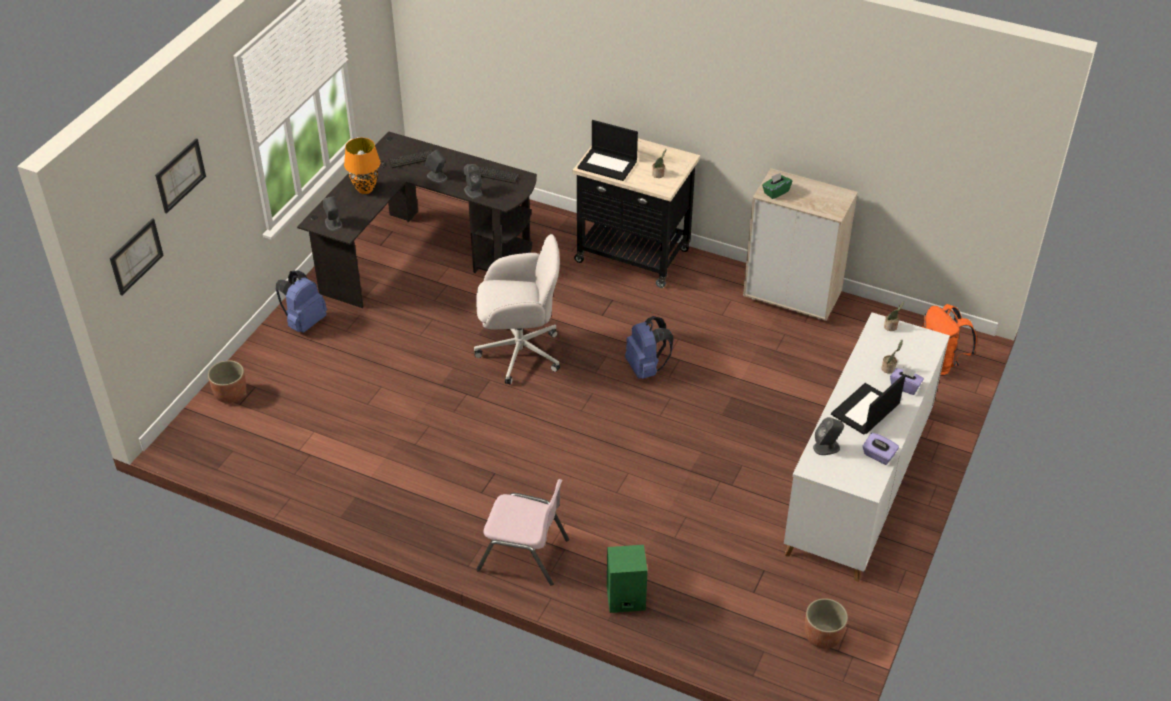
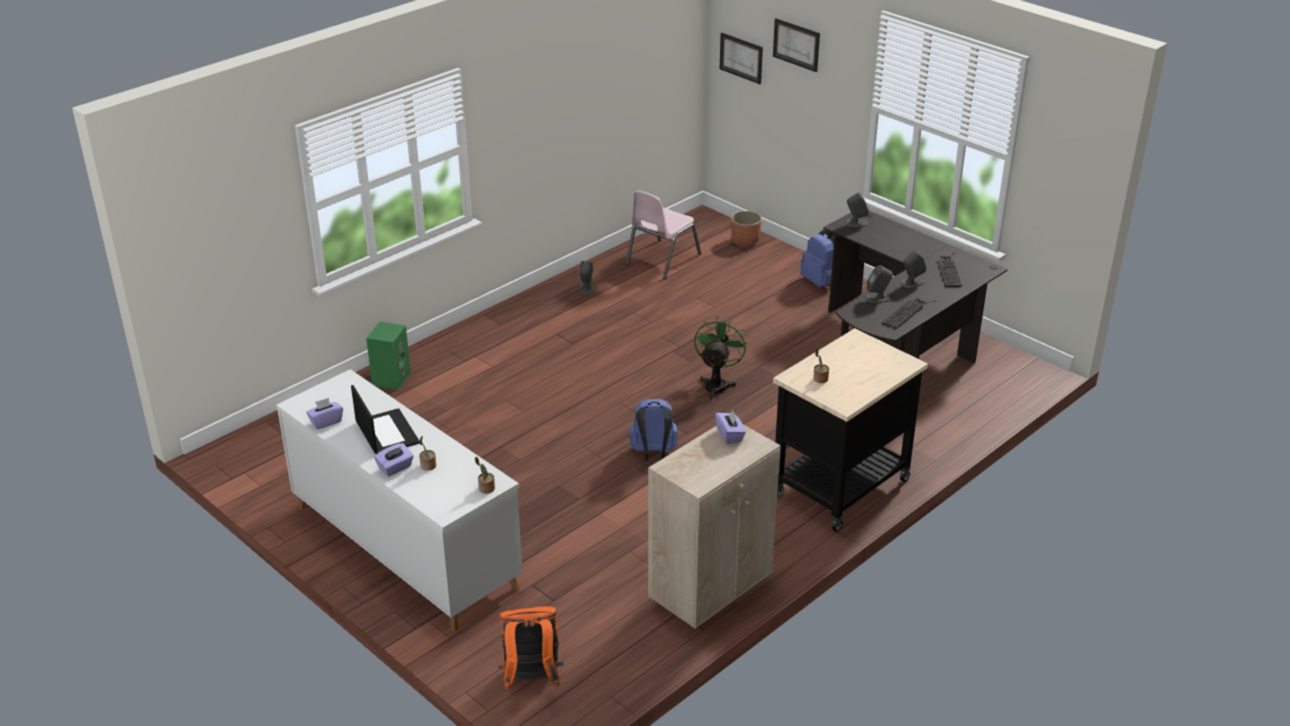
camera: 110 degrees right, 10 degrees down
(366, 189) = (905, 244): orange table lamp -> none
(520, 354) = (717, 384): white office chair -> green fan
(524, 554) = (475, 341): pink chair -> pink chair (662, 259)
(608, 164) = (854, 351): laptop -> none
(776, 192) = (730, 435): green tissue box -> purple tissue box
(823, 636) = (265, 468): planter -> none
(827, 447) = (362, 396): grey speaker -> grey speaker (586, 288)

